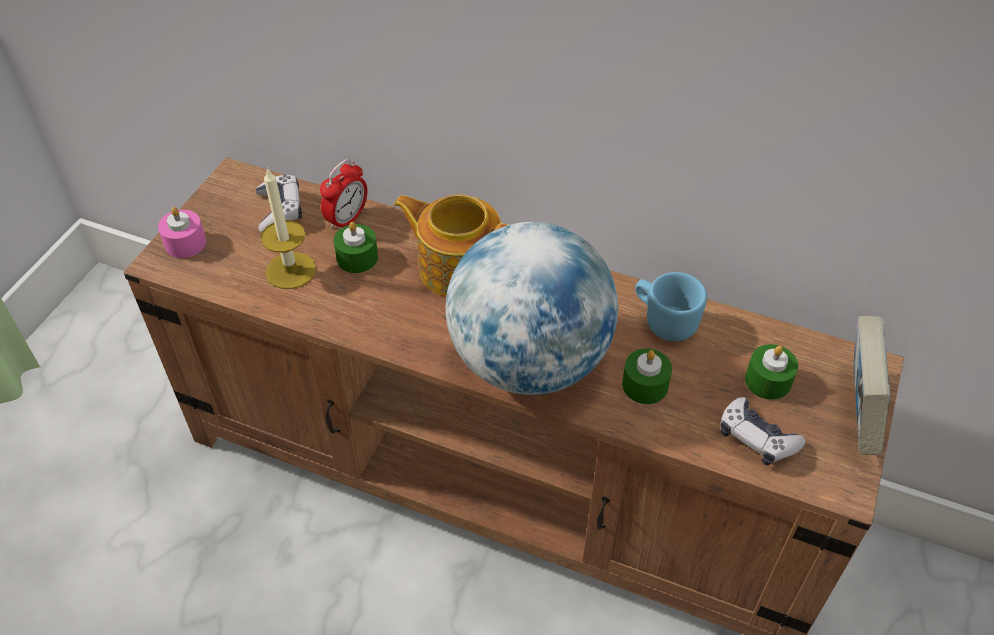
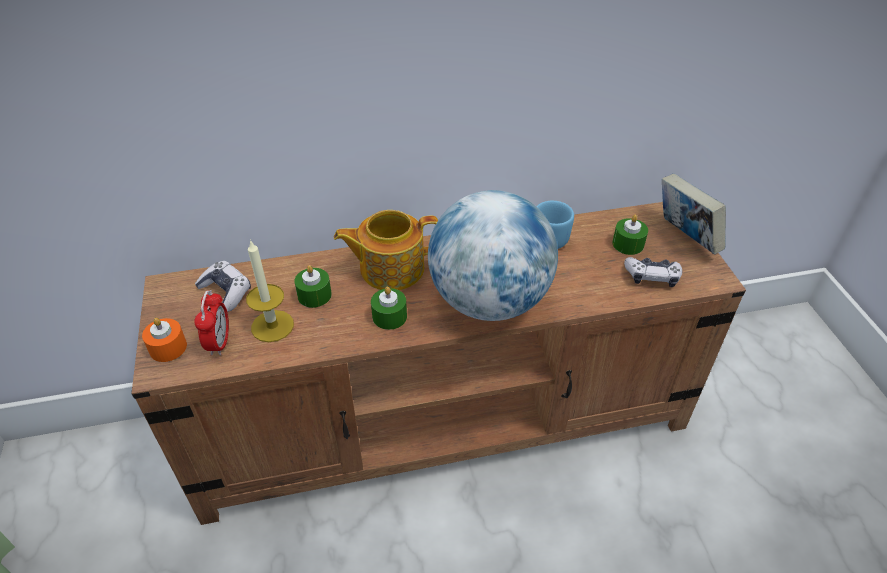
camera: 35 degrees left, 5 degrees down
(185, 243) = (168, 347): pink candle -> orange candle
(347, 219) = (283, 274): alarm clock -> alarm clock (219, 342)
(645, 385) = (567, 280): green candle -> green candle (389, 316)

